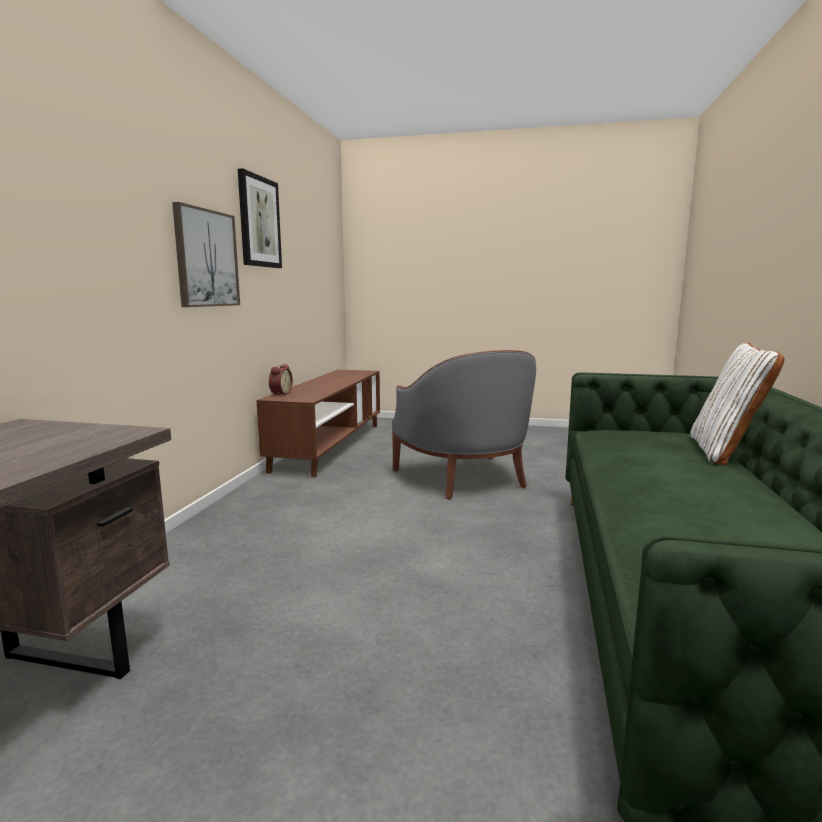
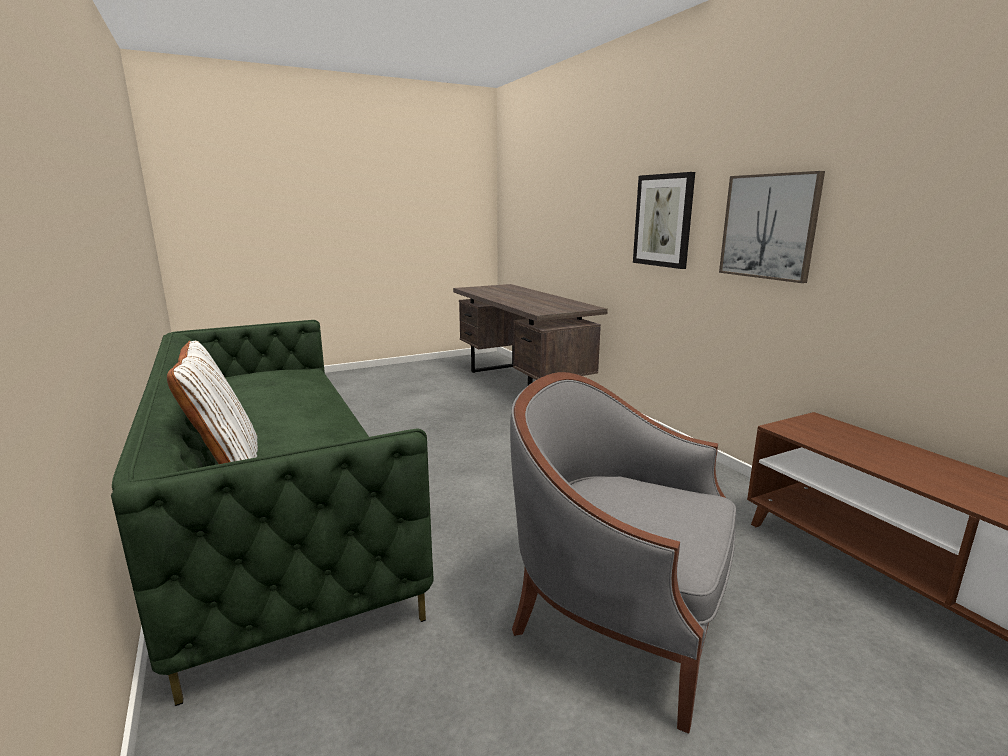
camera: 140 degrees right, 5 degrees up
(259, 222) = (911, 163): picture -> picture (663, 220)
(279, 394) = (852, 429): alarm clock -> none

